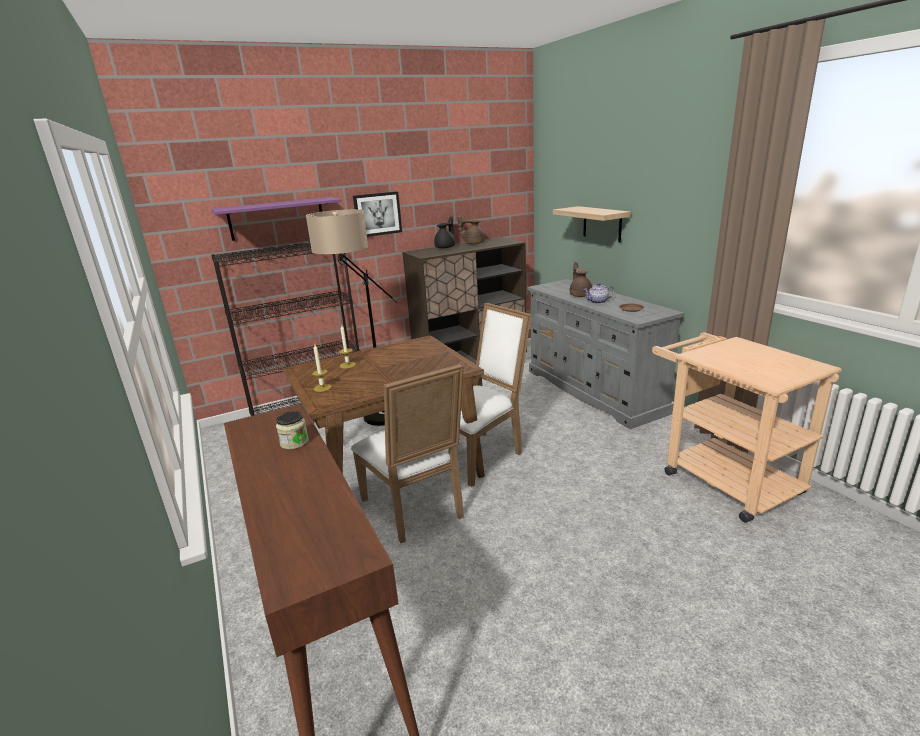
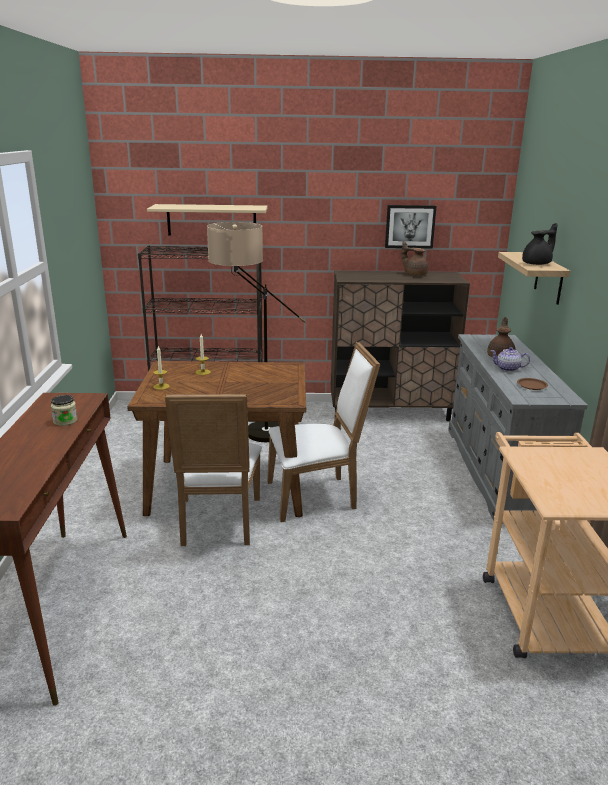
camera: 25 degrees right, 0 degrees up
(277, 218) = (211, 220): purple shelf -> beige shelf
(377, 214) = (313, 228): picture -> picture (410, 226)
(446, 247) = (381, 273): black teapot -> black teapot (537, 263)

